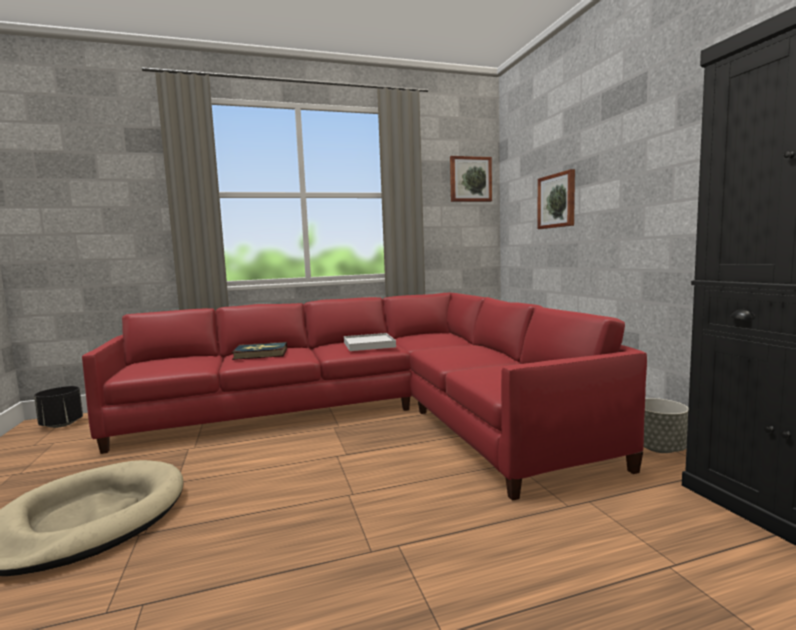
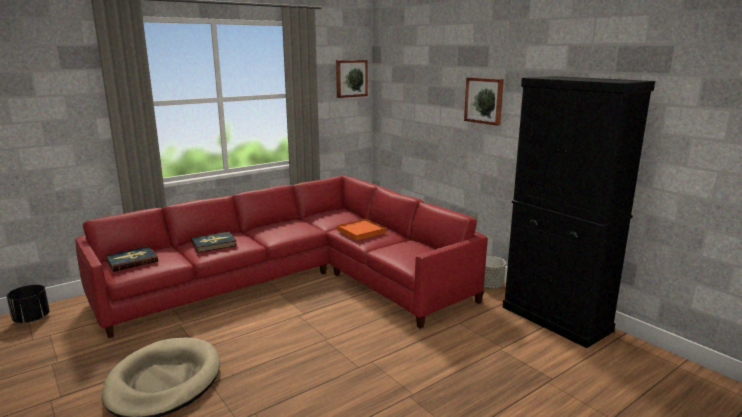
camera: 20 degrees left, 10 degrees up
(155, 362) = (132, 261): none -> book
(369, 345) = (293, 228): white tray -> none
(452, 351) = (361, 231): none -> orange tray
(557, 201) = (423, 111): picture -> picture (484, 100)

